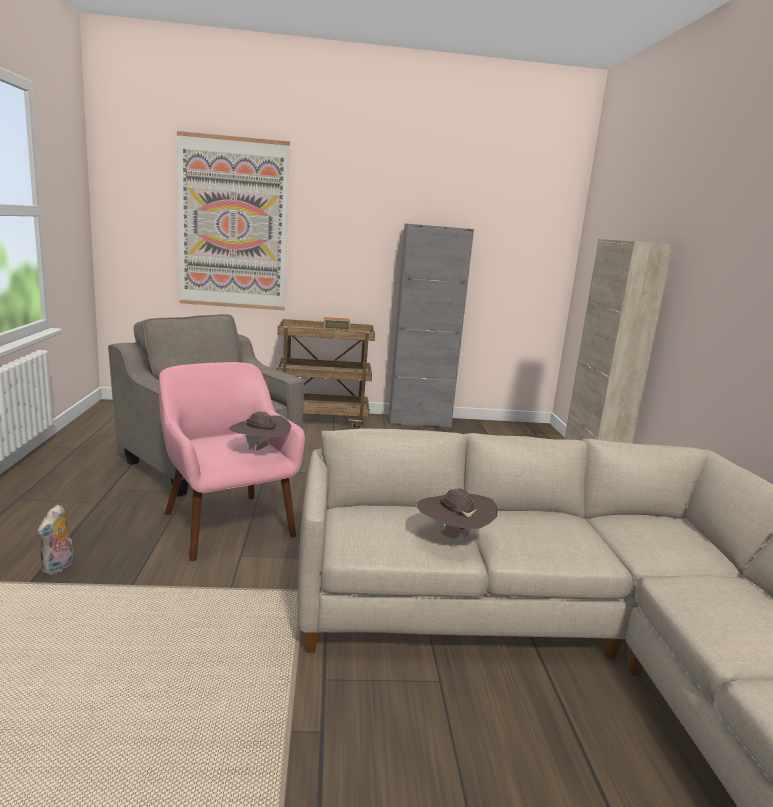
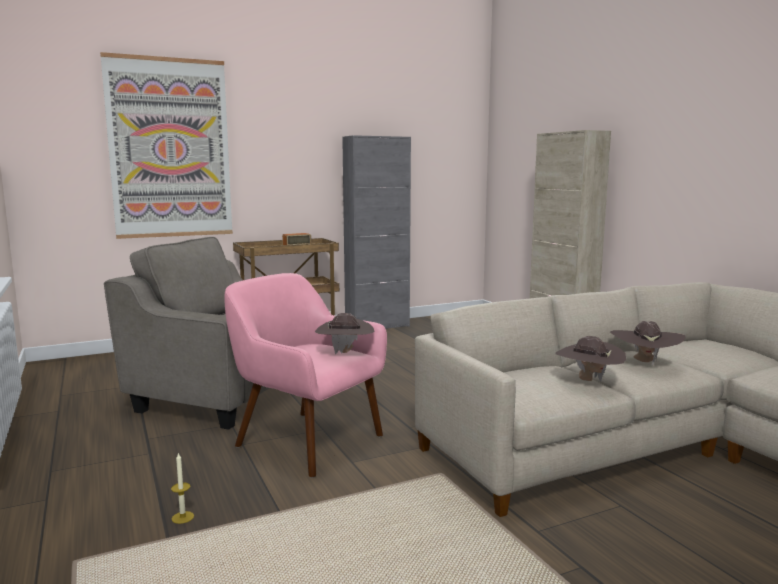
camera: 20 degrees left, 5 degrees down
(59, 567) = (182, 517): plush toy -> candle
(548, 531) = (645, 362): none -> brown hat

